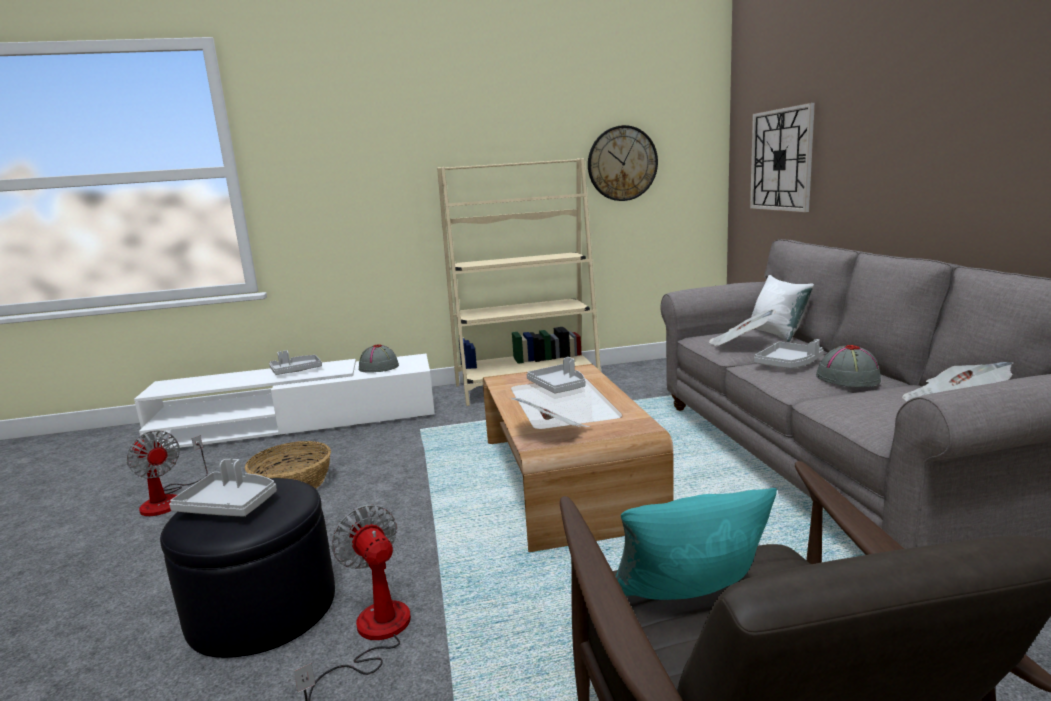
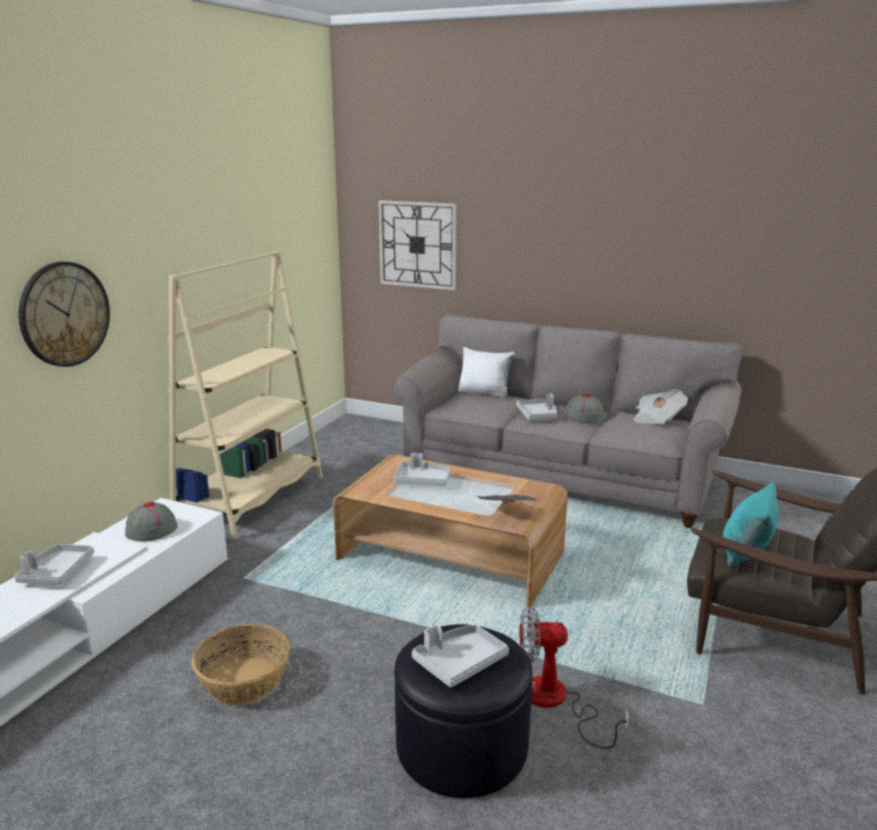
camera: 55 degrees left, 5 degrees up
(169, 499) = (136, 775): fan -> none
(622, 163) = (276, 247): wall clock -> wall clock (64, 314)
(739, 344) = (485, 408): newspaper -> none

